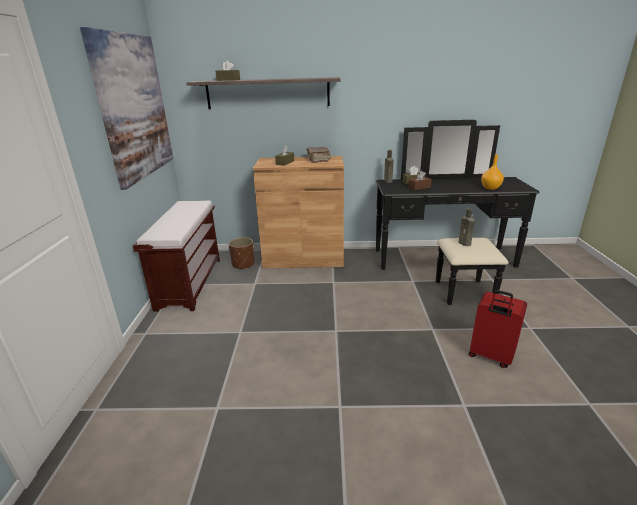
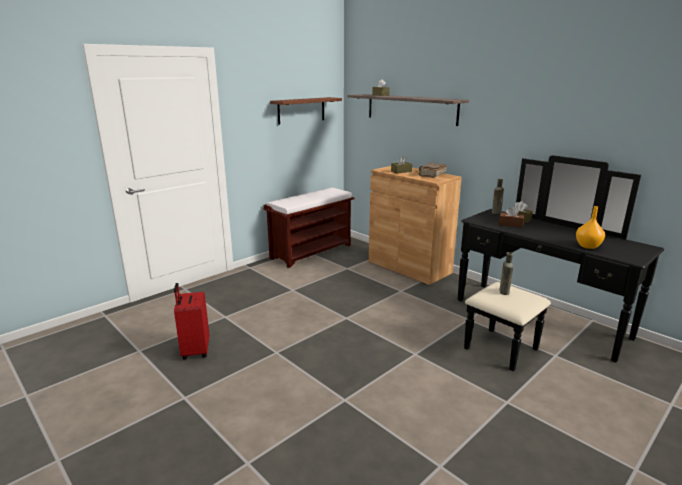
camera: 45 degrees right, 5 degrees down
(134, 107) = (301, 110): picture -> brown shelf
(243, 264) = (360, 254): brown planter -> none
(490, 356) = (424, 393): red suitcase -> red suitcase (195, 351)

